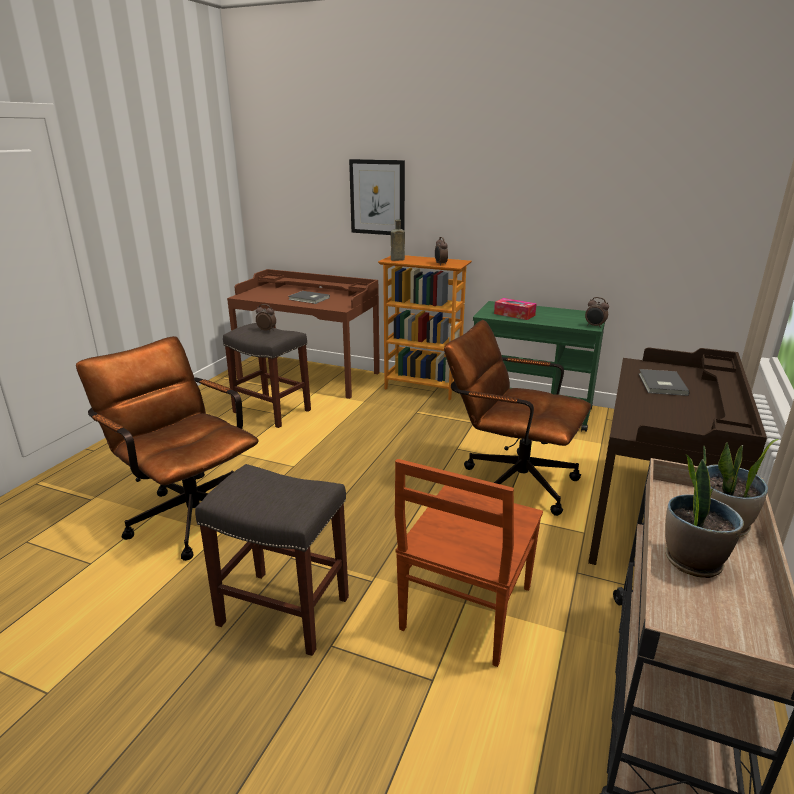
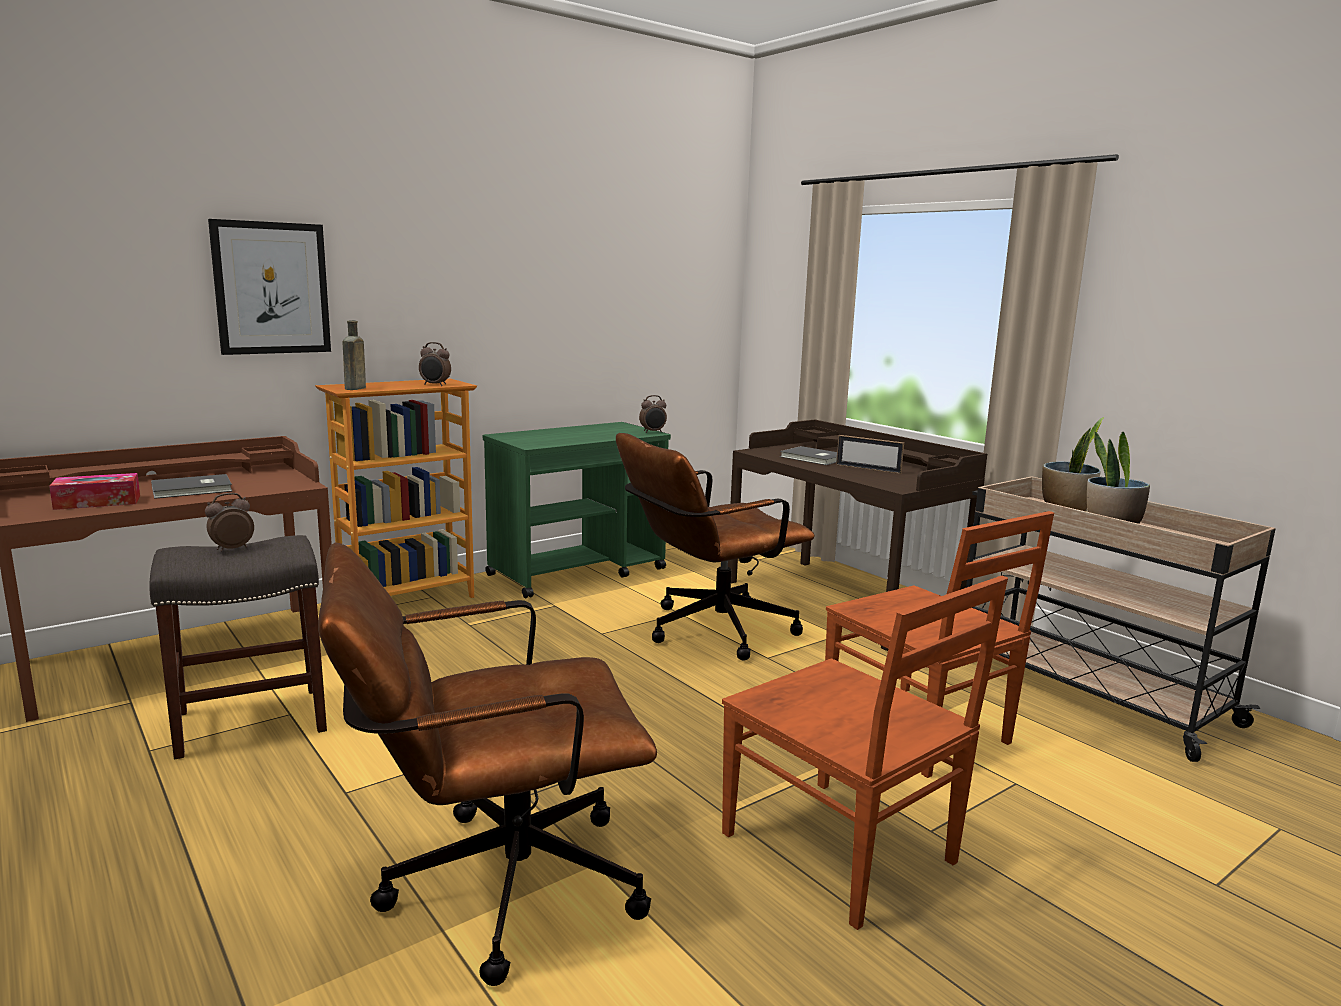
camera: 60 degrees left, 10 degrees down
(282, 611) = (842, 851): grey stool -> brown chair
(514, 314) = (556, 439): tissue box -> tissue box (98, 502)
(672, 409) = (868, 469): none -> picture frame

